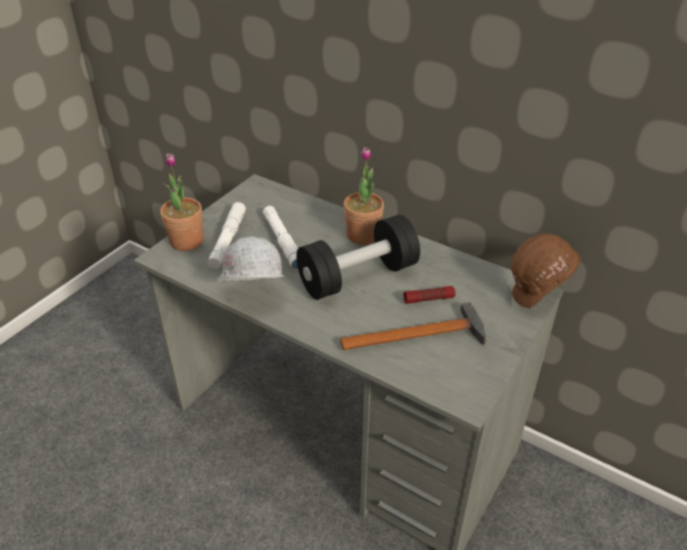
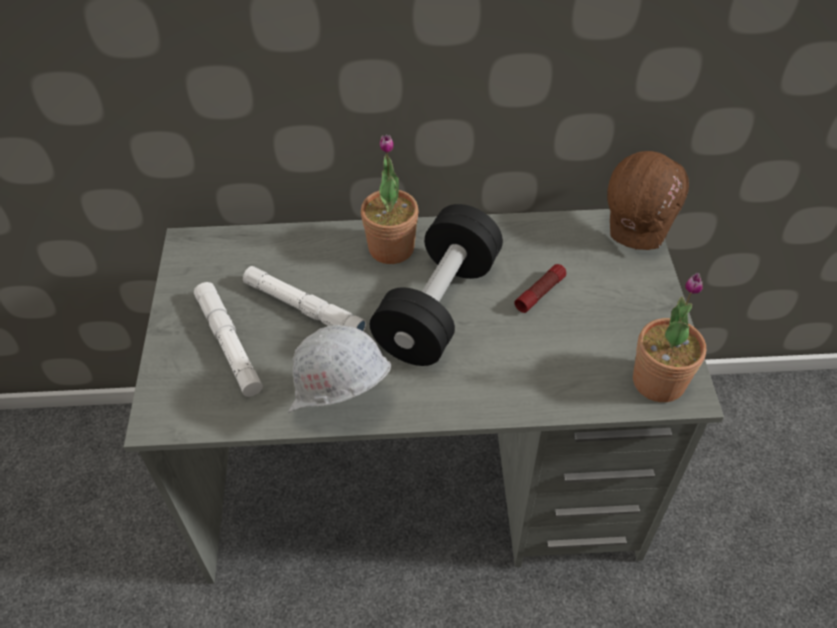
camera: 35 degrees left, 10 degrees up
(186, 241) = (173, 376): potted plant -> potted plant (658, 381)
(420, 335) = (573, 344): hammer -> none

